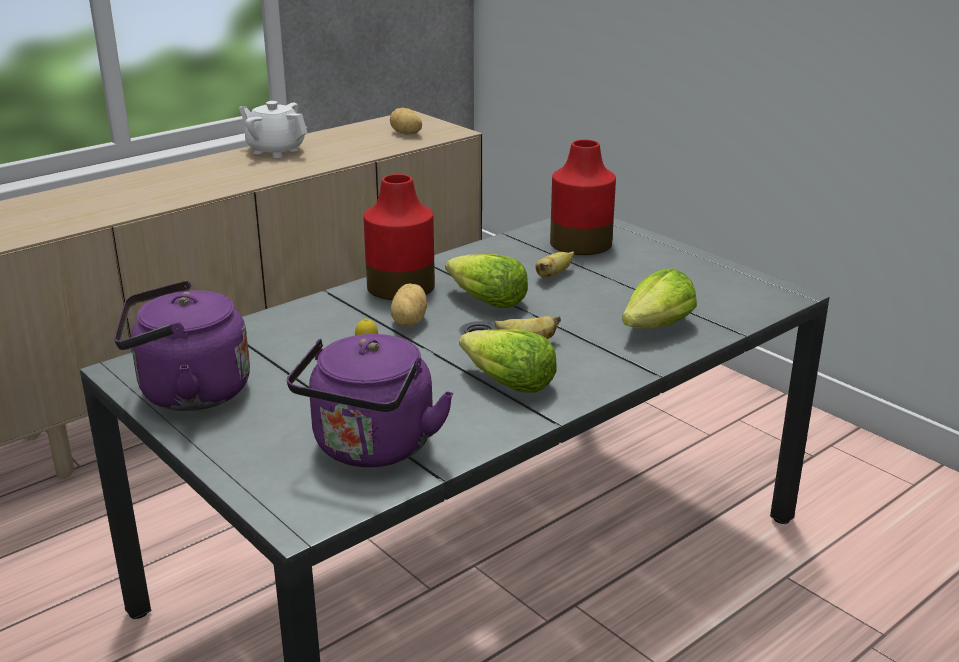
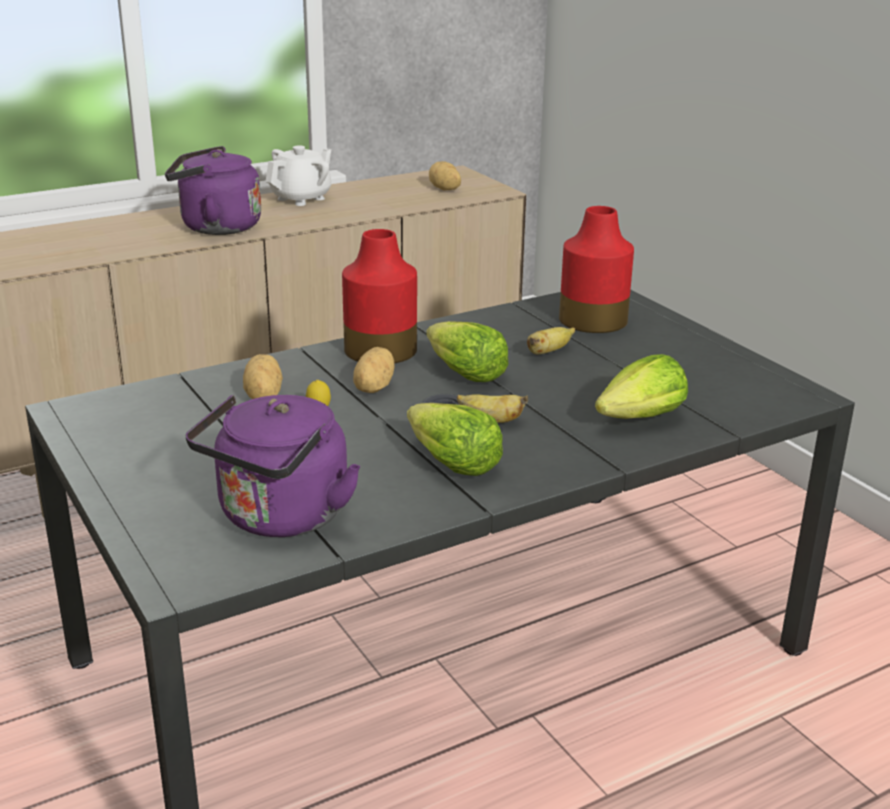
camera: 10 degrees right, 0 degrees up
(187, 393) = (119, 440): purple kettle -> purple kettle (215, 227)
(275, 151) = (301, 198): white teapot -> white teapot turned 90 degrees clockwise
(307, 339) = (261, 396): none -> potato

